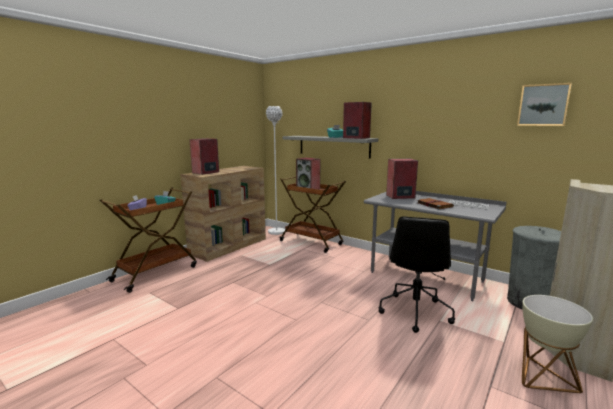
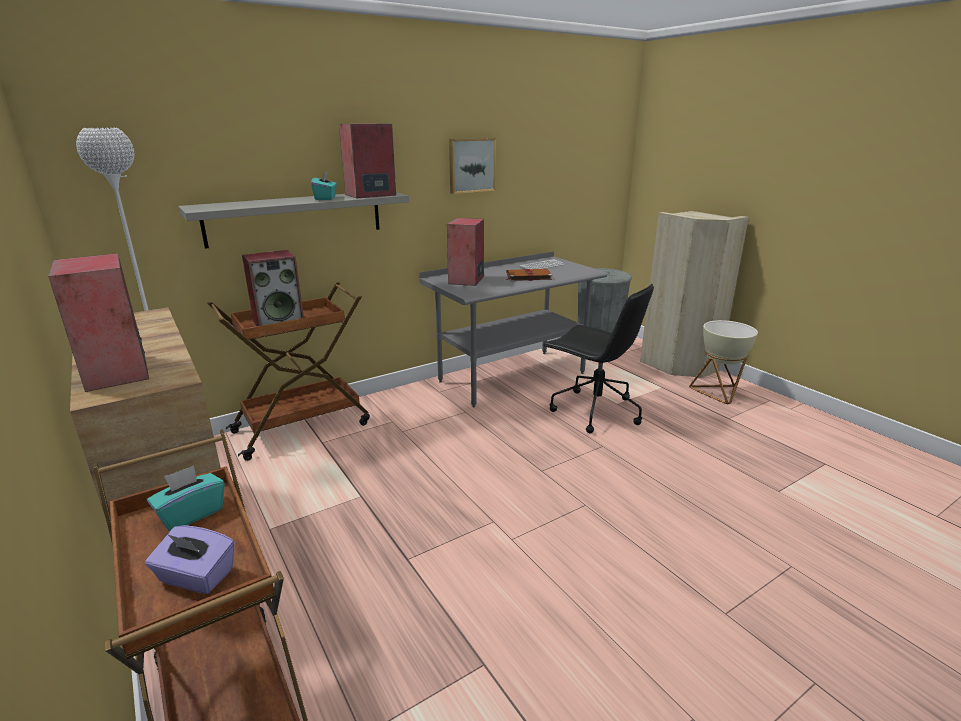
camera: 70 degrees left, 10 degrees up
(543, 105) = (574, 131): picture -> picture (471, 165)

